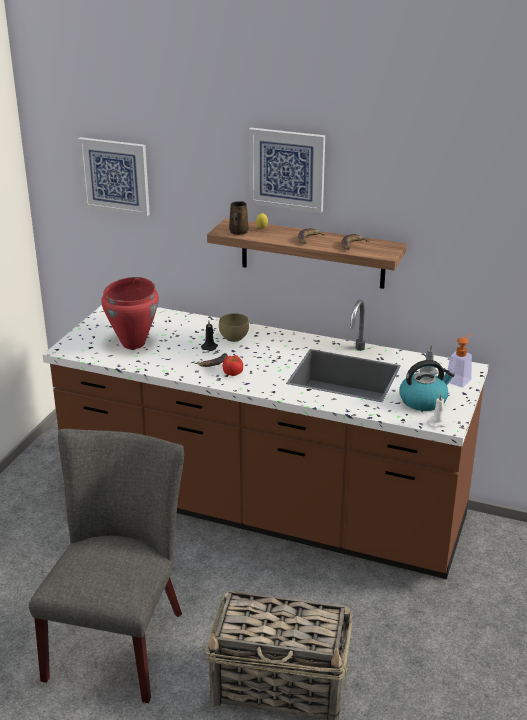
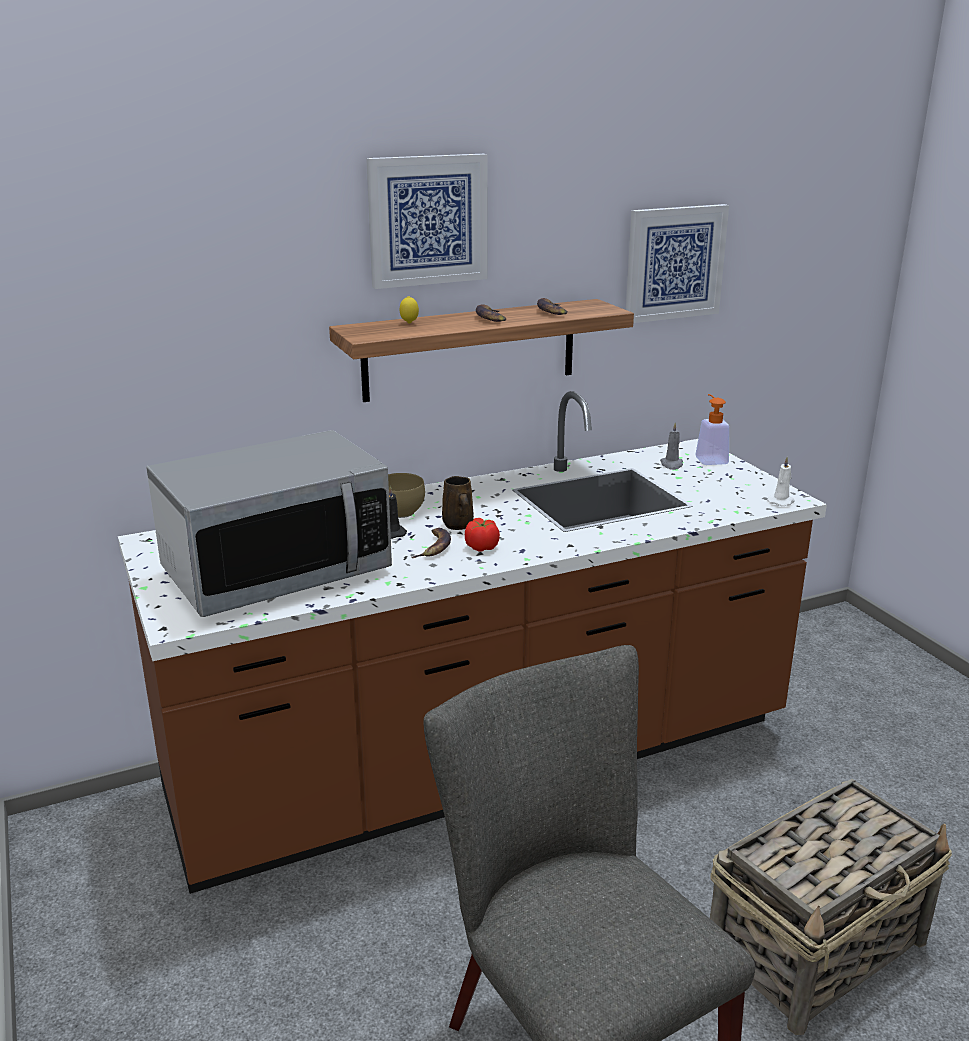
camera: 45 degrees left, 5 degrees down
(115, 176) = (109, 295): picture -> picture (674, 263)
(134, 343) = (277, 571): red cooking pot -> microwave
(238, 232) = (390, 332): brown mug -> brown mug (458, 525)
(423, 400) = (724, 488): kettle -> none

